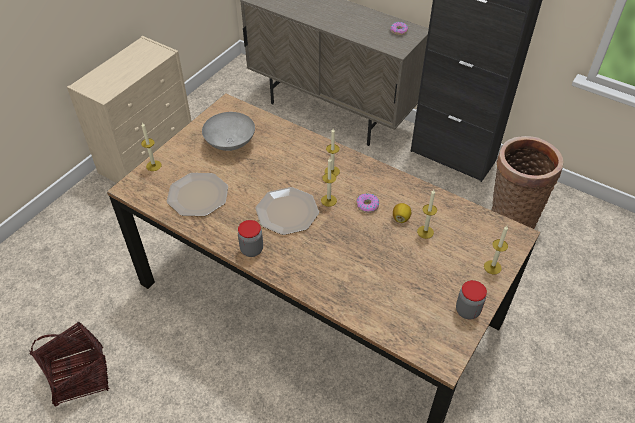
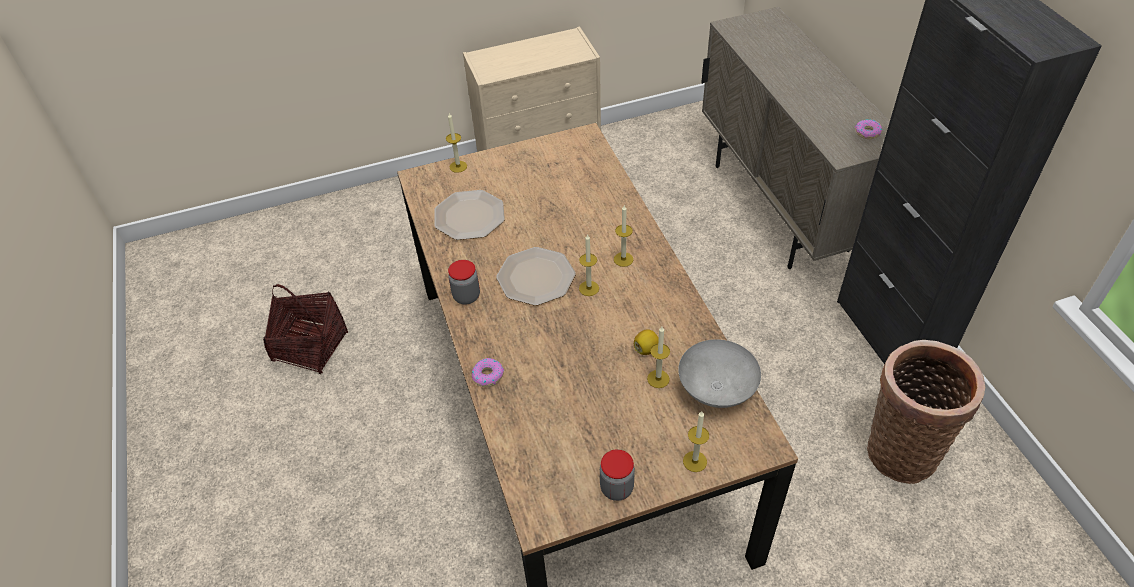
camera: 40 degrees right, 0 degrees up
(229, 143) = (548, 178): grey bowl -> grey bowl (715, 388)
(367, 205) = (624, 315): donut -> donut (487, 375)

